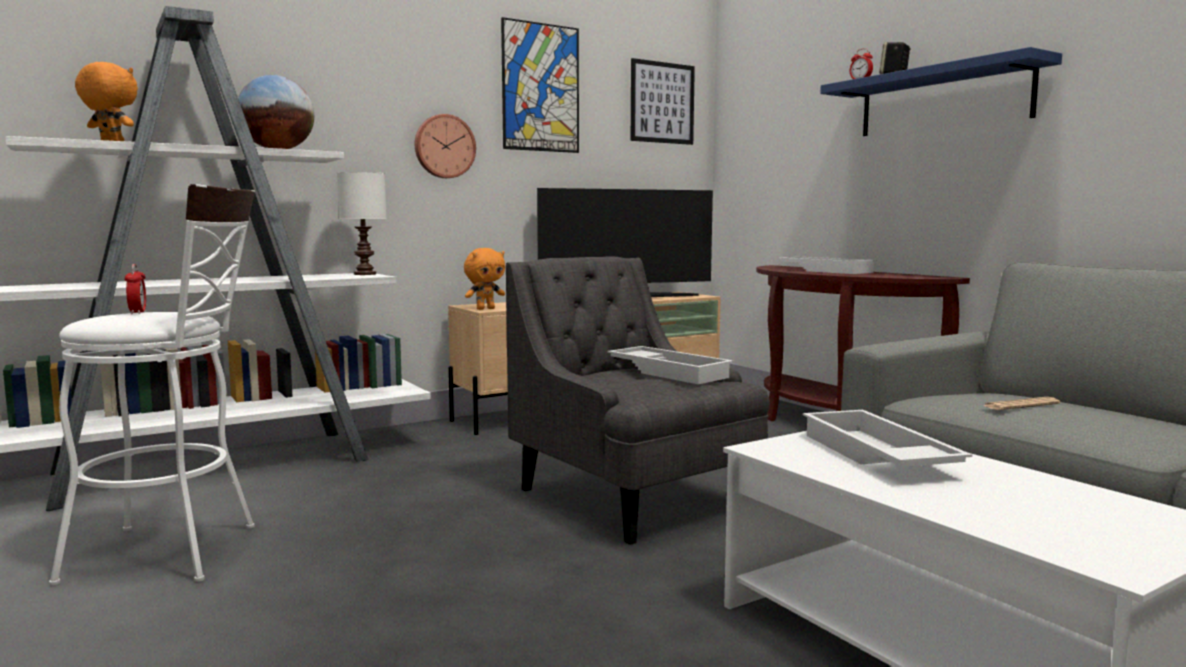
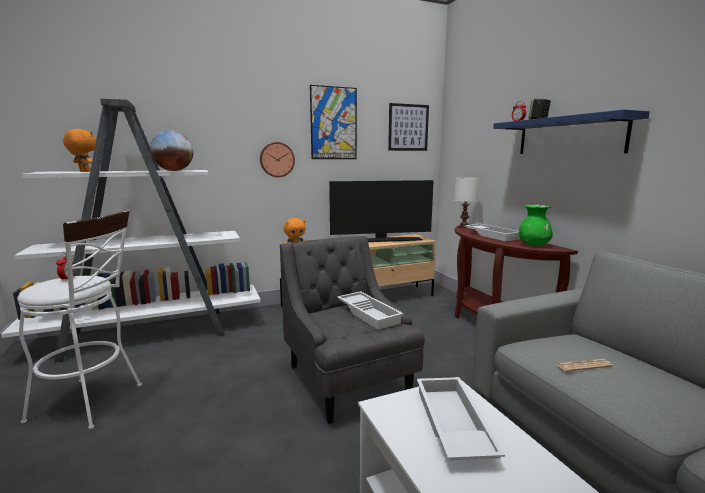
camera: 10 degrees right, 5 degrees up
(364, 274) = (227, 233): white table lamp -> white table lamp (463, 227)
(900, 275) = (534, 245): none -> green vase

